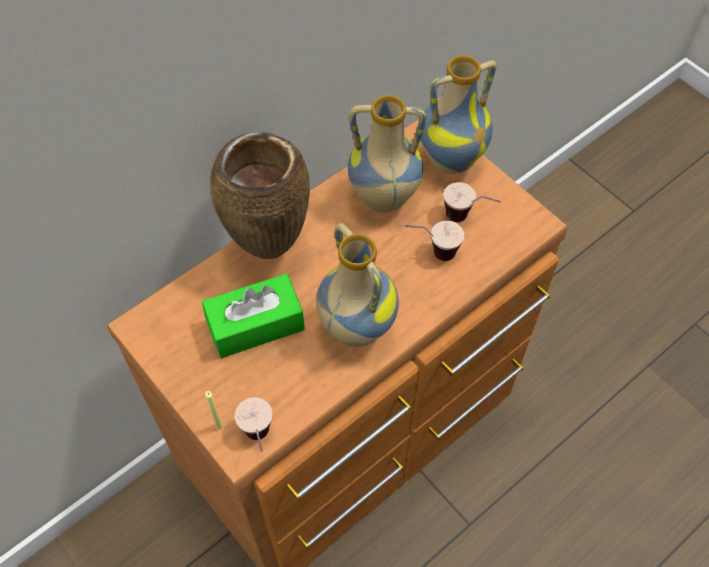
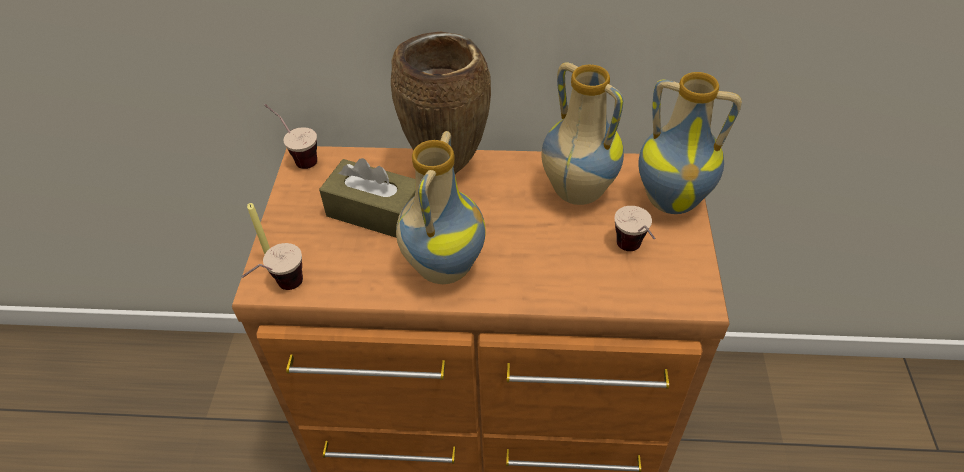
camera: 45 degrees right, 10 degrees down
(255, 325) = (375, 212): green tissue box -> brown tissue box
(431, 253) = (570, 257): cup -> cup (297, 157)

